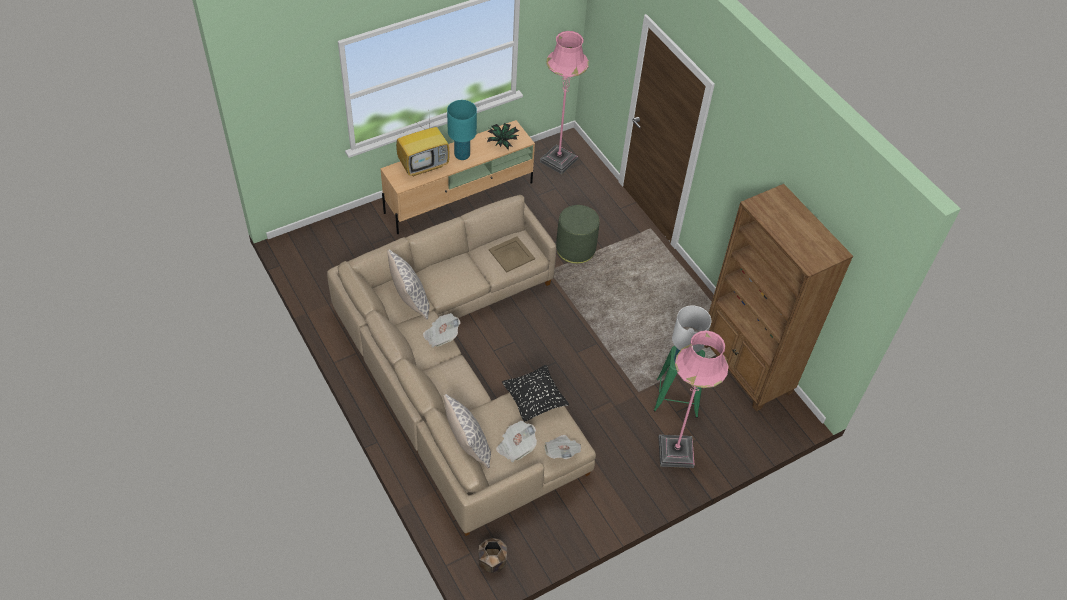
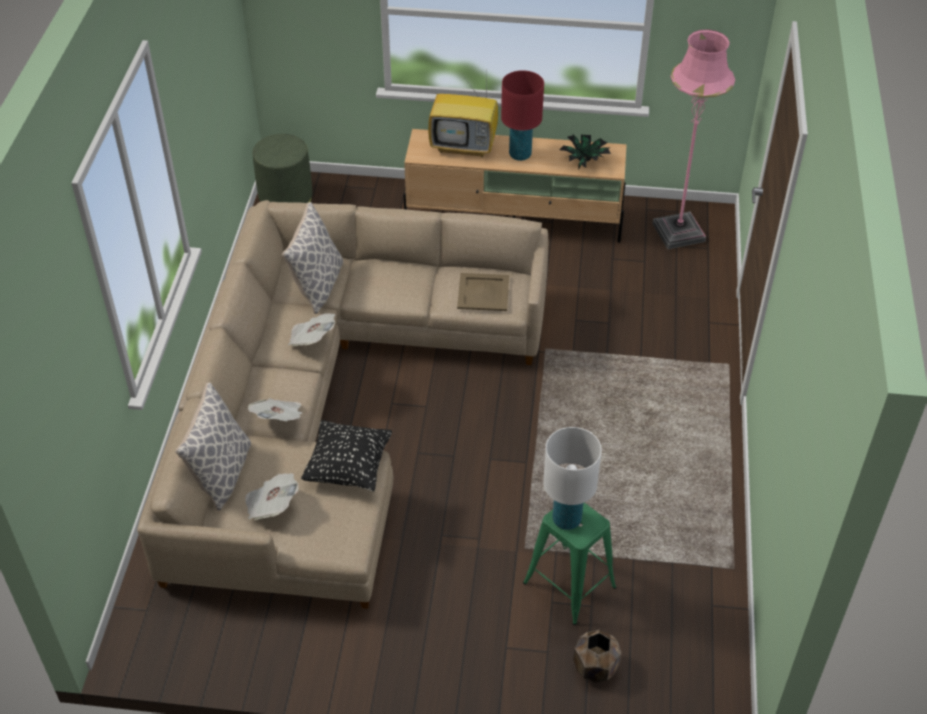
camera: 40 degrees right, 5 degrees down
(462, 155) = (520, 154): turquoise table lamp -> red table lamp
(492, 561) = (159, 635): brown planter -> brown planter (595, 667)
(561, 452) = (319, 544): newspaper -> newspaper (279, 418)
(575, 249) = (603, 341): green ottoman -> green ottoman (285, 198)
(675, 452) = (503, 650): pink floor lamp -> none
(746, 369) = (702, 605): brown bookcase -> none

